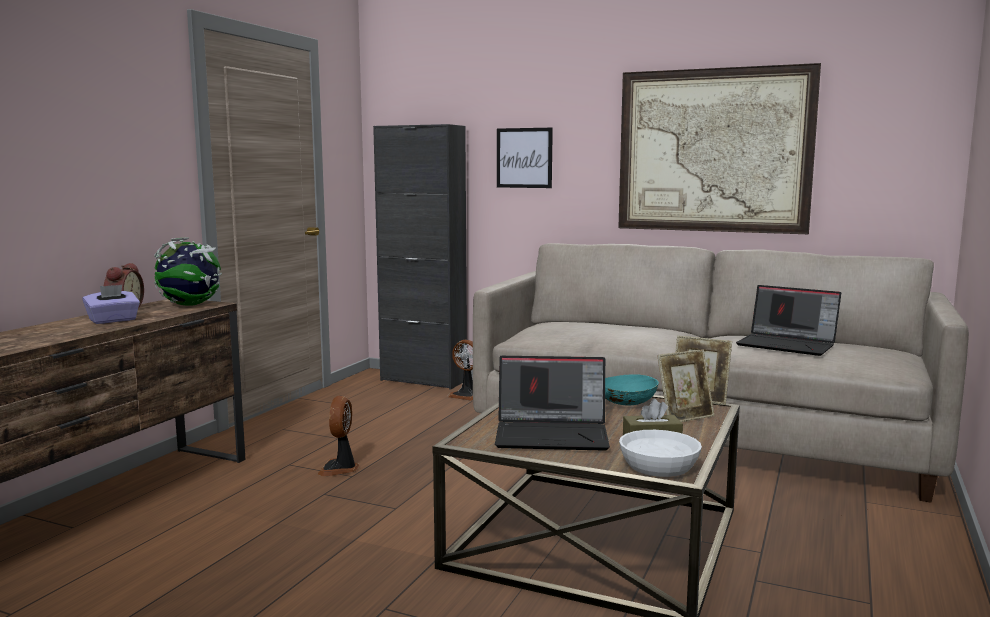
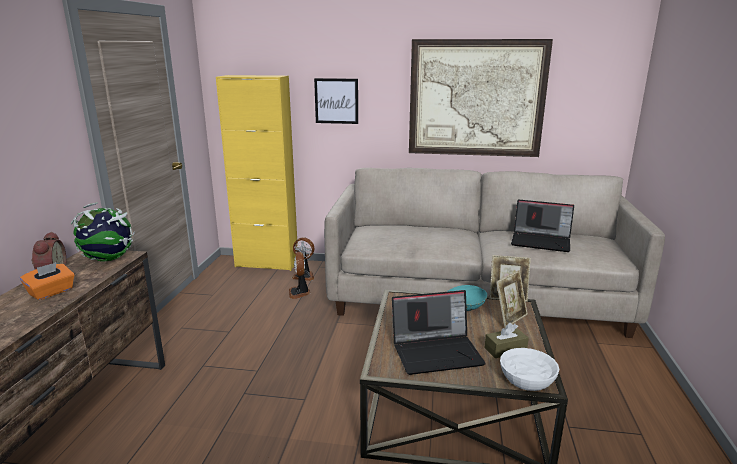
camera: 15 degrees left, 10 degrees up
(113, 320) = (51, 292): purple tissue box -> orange tissue box
(340, 469) = (244, 364): fan -> fan (299, 293)
(423, 380) = (267, 263): black cabinet -> yellow cabinet

